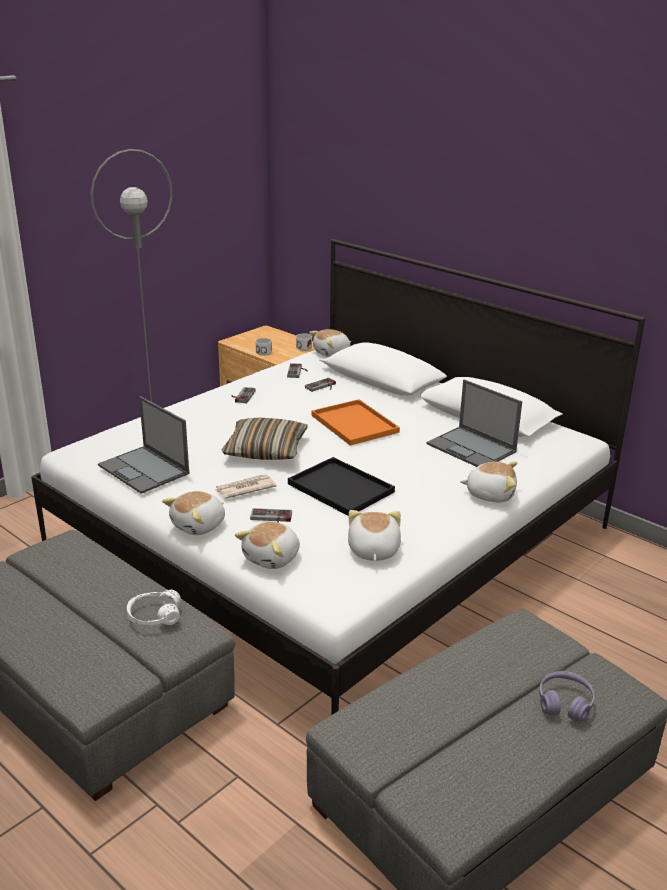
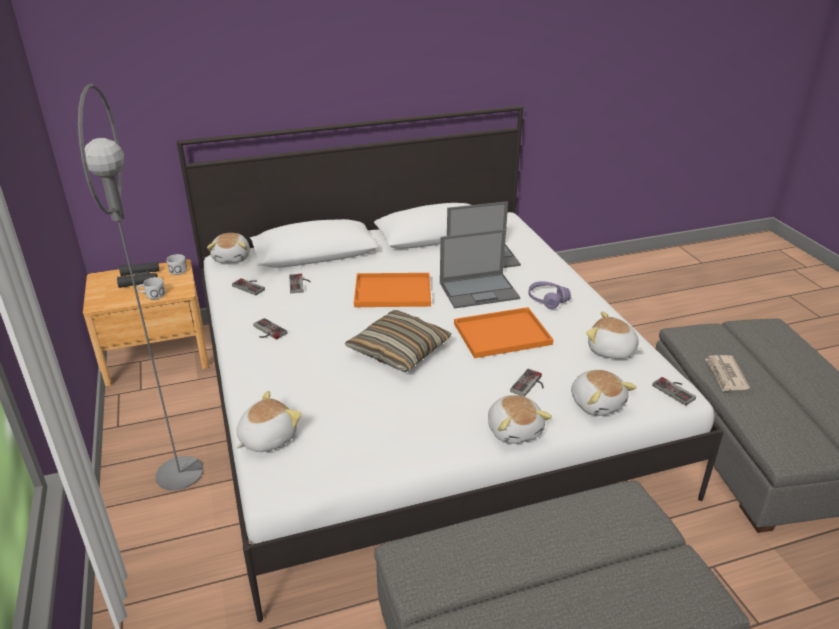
camera: 60 degrees left, 5 degrees up
(144, 470) = (379, 435): laptop -> laptop (479, 290)
(154, 616) = (597, 518): white headphones -> none
(244, 489) = (464, 384): newspaper -> newspaper (725, 375)
(278, 341) = (139, 279): none -> black binoculars
(336, 600) = (676, 390): none -> game controller
(338, 487) = (501, 335): black tray -> orange tray
(490, 494) = (558, 275): plush toy -> plush toy (266, 438)
(565, 703) = (780, 351): purple headphones -> purple headphones (547, 300)

